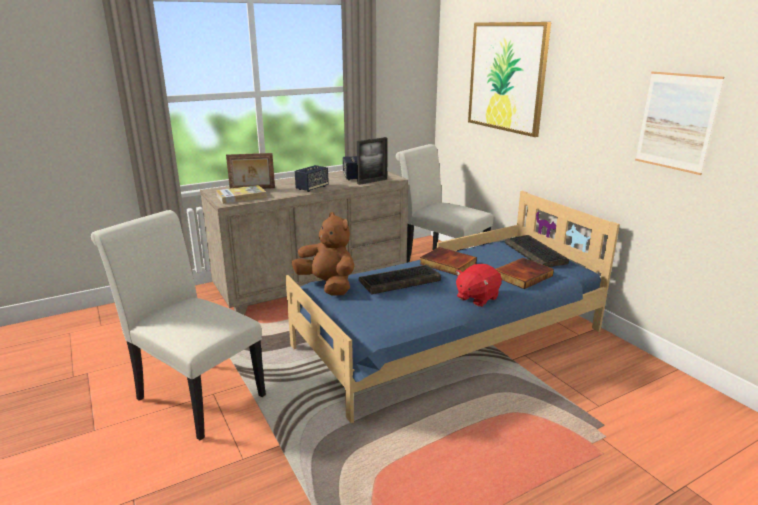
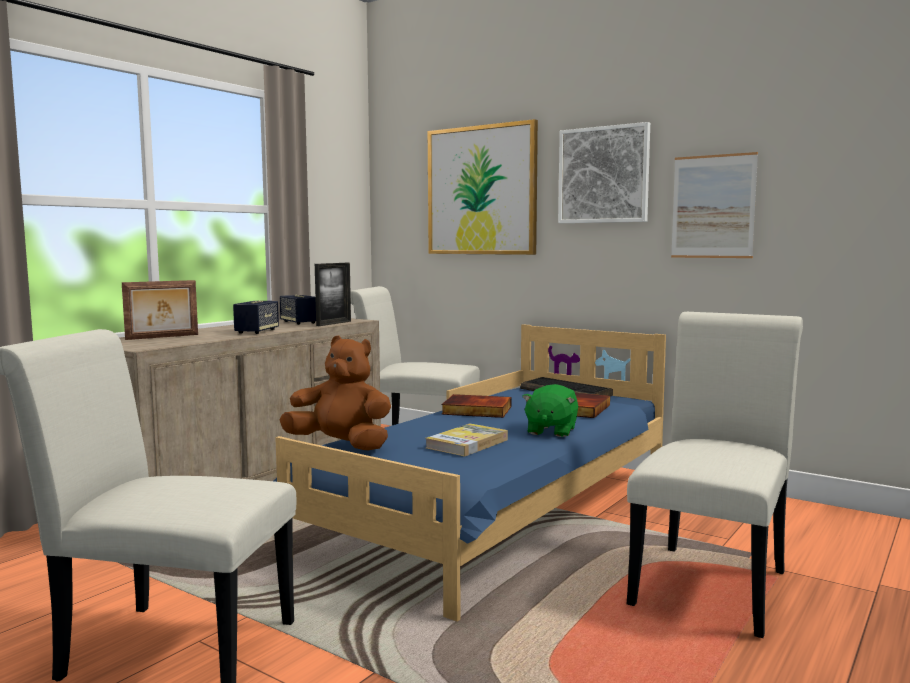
camera: 25 degrees left, 15 degrees down
(241, 196) = (157, 342): book -> book (467, 444)
(399, 281) = (435, 430): keyboard -> none
(476, 298) = (551, 431): red plush toy -> green plush toy
(547, 443) = (713, 582): none -> white chair
(594, 78) = (603, 175): none -> picture

